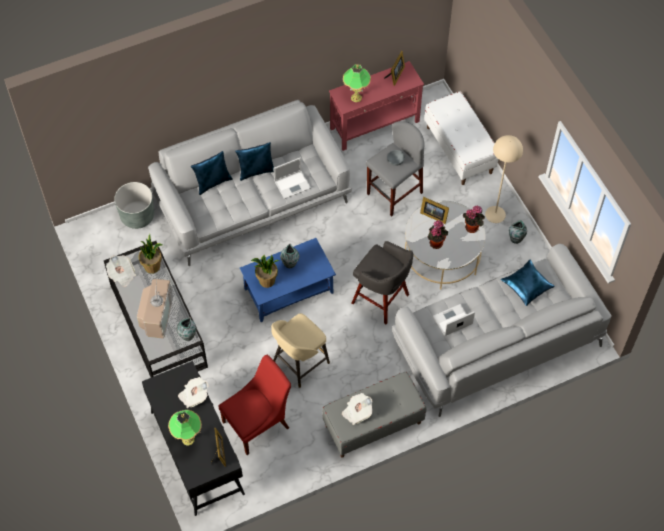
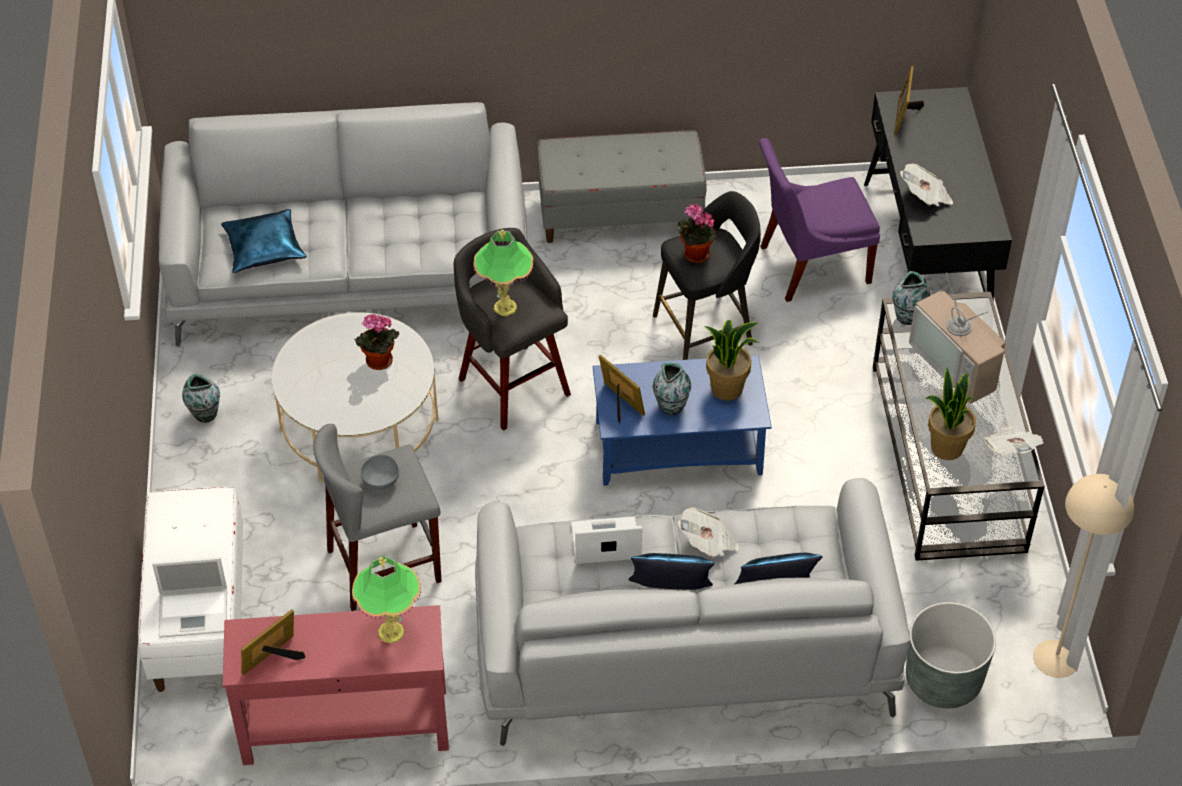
camera: 160 degrees left, 10 degrees down
(156, 315) = (957, 364): television -> television turned 60 degrees counterclockwise
(188, 439) = (950, 144): table lamp -> table lamp (505, 307)
(258, 423) = (809, 265): red chair -> purple chair
(299, 363) = (705, 329): beige stool -> black stool
(357, 412) = (653, 159): newspaper -> newspaper (708, 543)
(433, 215) = (354, 410): picture frame -> picture frame (620, 403)
(452, 321) = (427, 232): laptop -> laptop (195, 612)
(472, 227) = (294, 369): potted plant -> potted plant (694, 255)
(495, 214) = (213, 468): beige floor lamp -> beige floor lamp (1056, 659)

